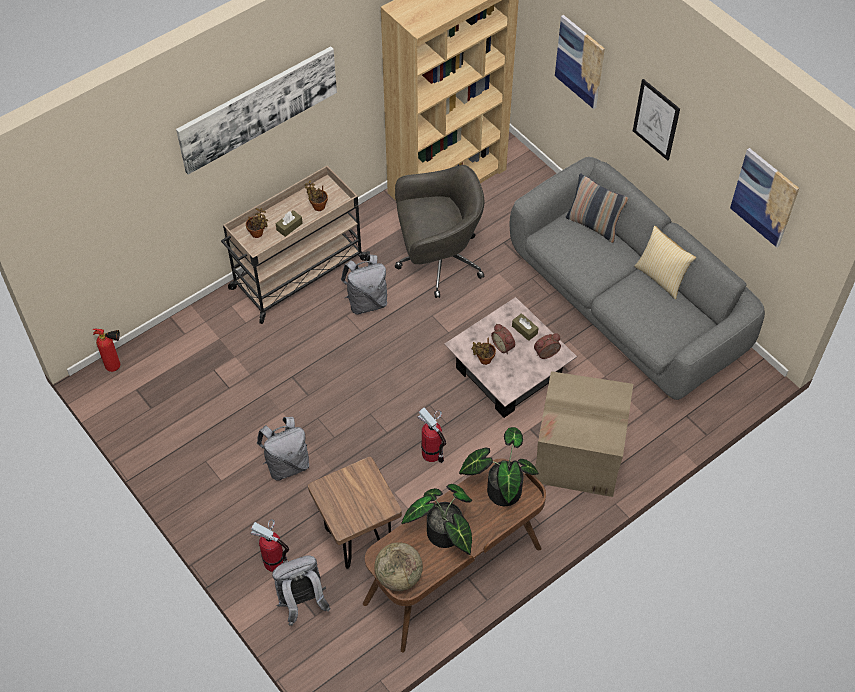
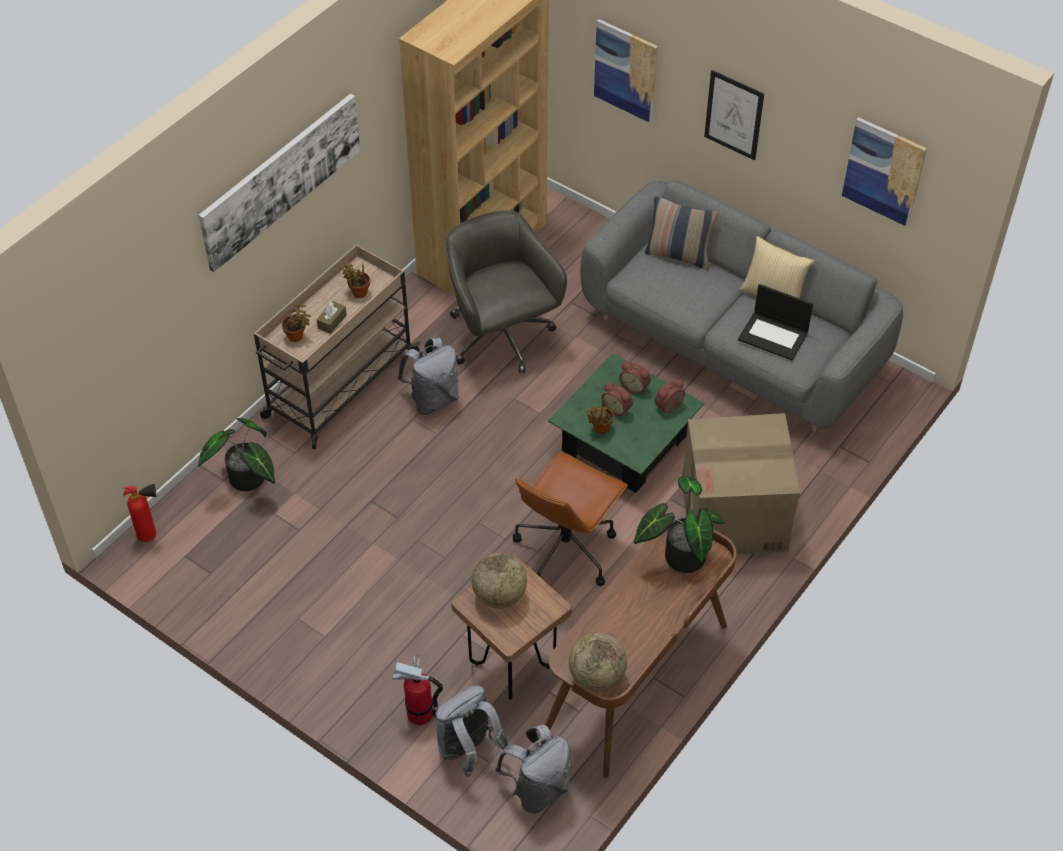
camera: 15 degrees left, 5 degrees down
(287, 464) = (398, 600): grey backpack -> grey backpack (537, 789)
(347, 488) = (499, 596): none -> globe
(432, 453) = (566, 550): fire extinguisher -> brown office chair
(438, 261) = (501, 338): grey office chair -> grey office chair turned 90 degrees counterclockwise
(444, 537) = (634, 621): potted plant -> potted plant (248, 481)
(508, 373) = (624, 443): pink coffee table -> green coffee table
(524, 330) = (635, 386): brown tissue box -> alarm clock
(649, 313) = (774, 336): none -> laptop

